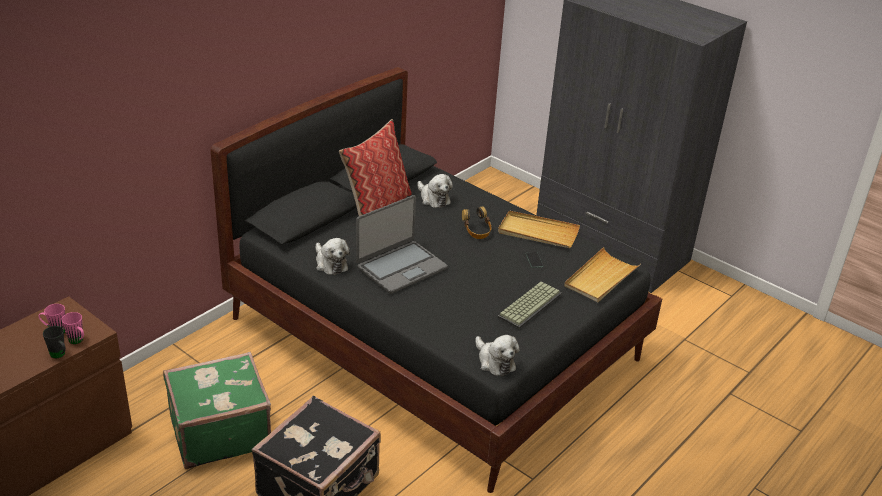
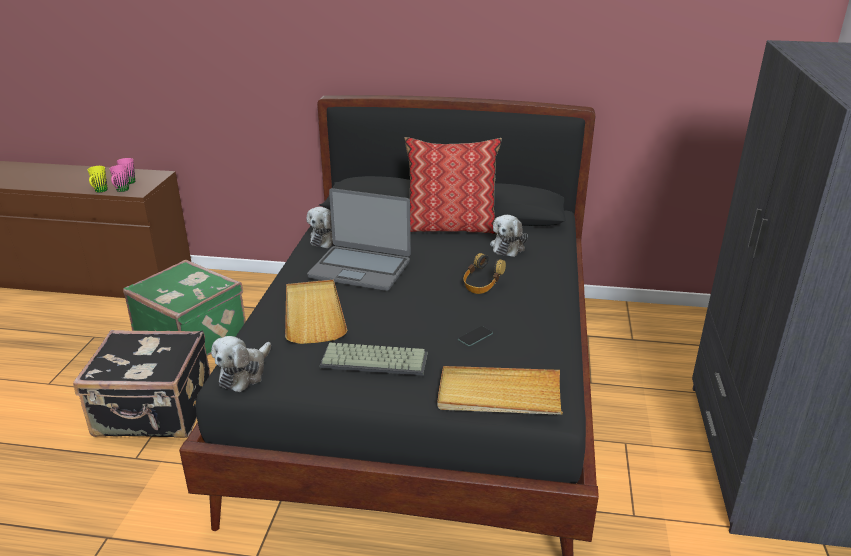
camera: 60 degrees right, 5 degrees down
(59, 355) = (99, 191): black mug -> yellow mug
(538, 232) = (536, 321): beige tray -> beige tray (313, 314)

